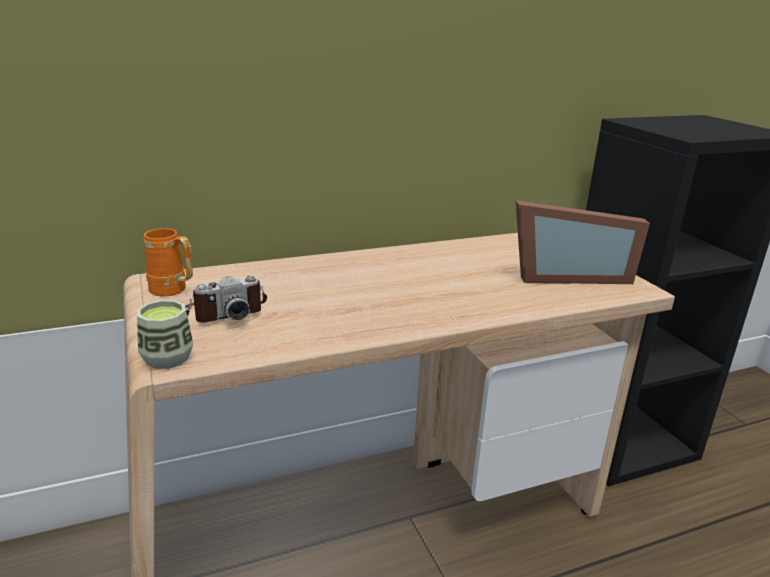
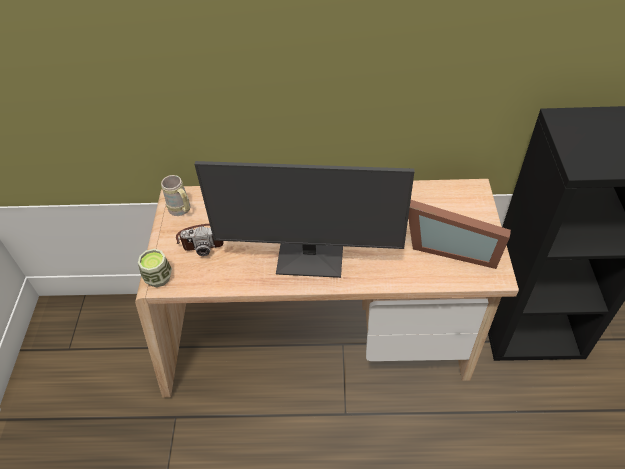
camera: 25 degrees right, 25 degrees up
(173, 291) = (182, 211): orange mug -> beige mug
(399, 305) = (310, 257): none -> monitor

